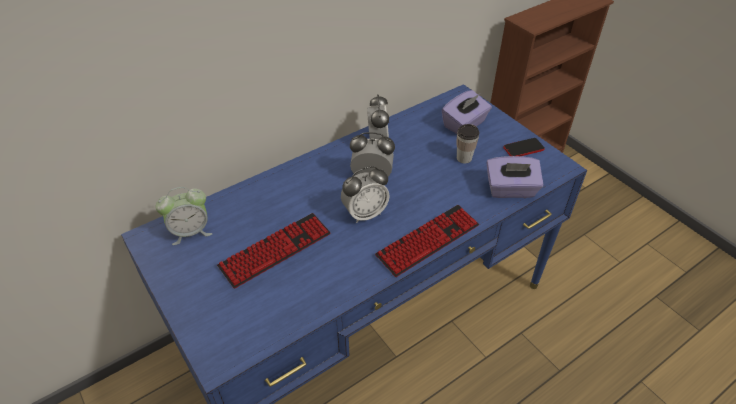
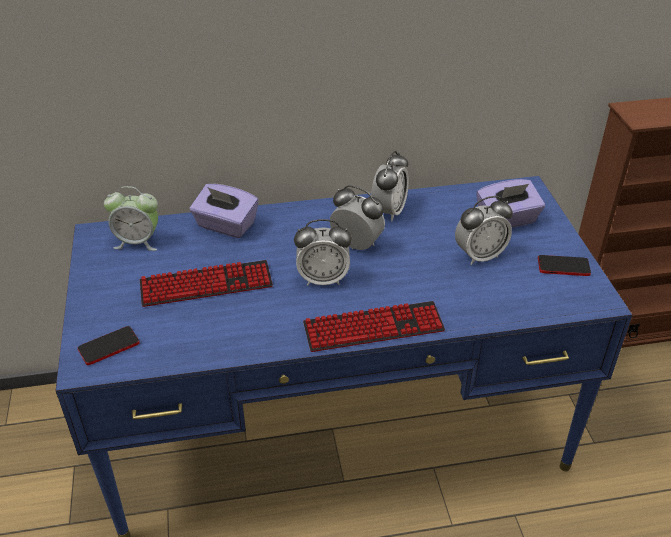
camera: 25 degrees right, 5 degrees down
(228, 335) = (109, 346): none -> phone
(464, 158) = (479, 256): cup -> alarm clock
(510, 190) = (512, 306): purple tissue box -> purple tissue box (226, 225)

